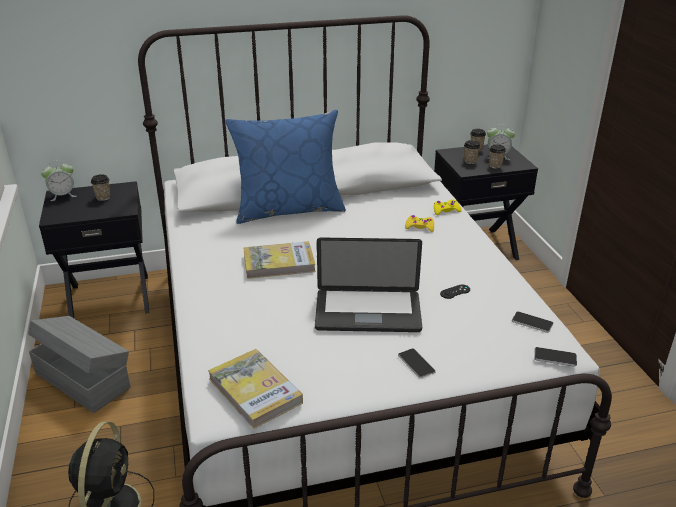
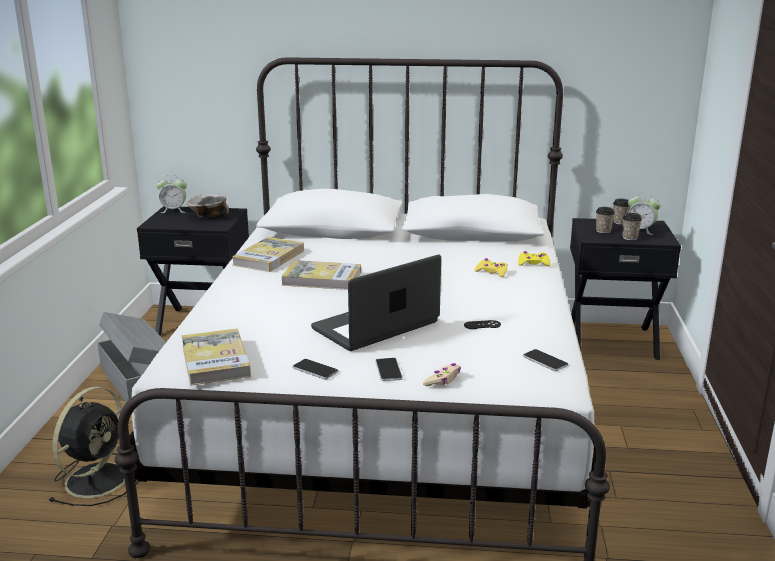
camera: 20 degrees right, 10 degrees down
(103, 197) = (207, 216): cup -> bowl
(209, 245) = (269, 258): none -> book
(289, 209) = (368, 242): blue pillow -> none
(368, 312) = (375, 326): laptop -> laptop turned 120 degrees clockwise
(468, 364) = (443, 380): none -> beige game controller
(555, 357) = (542, 390): phone -> phone (315, 370)

